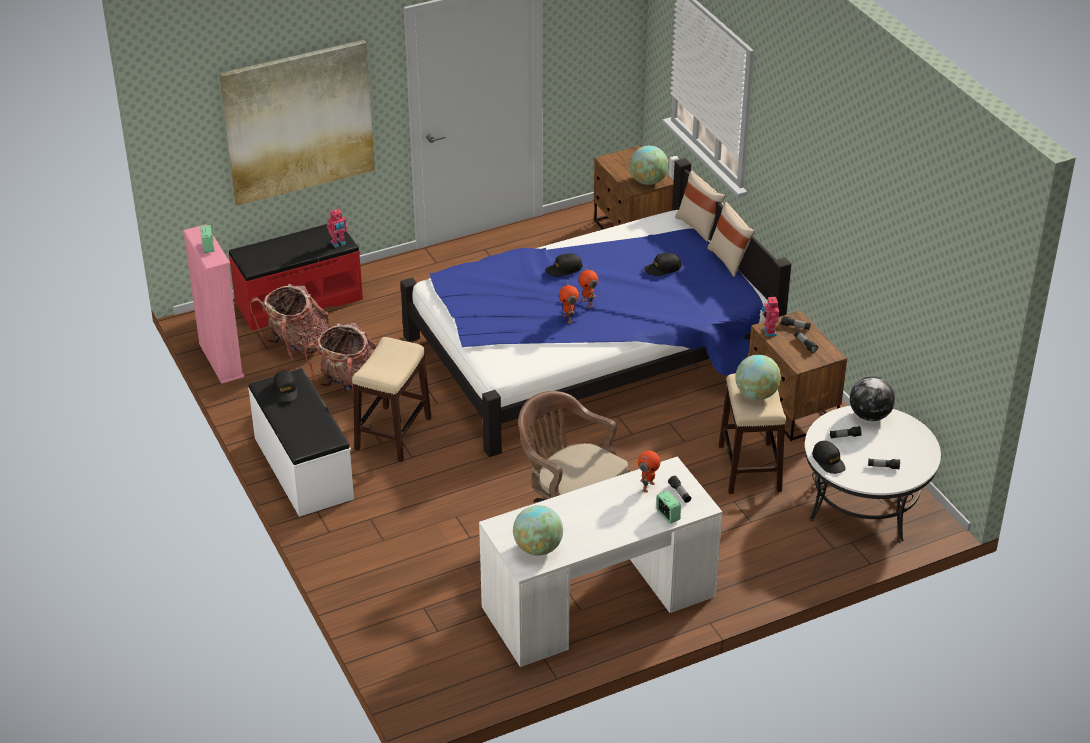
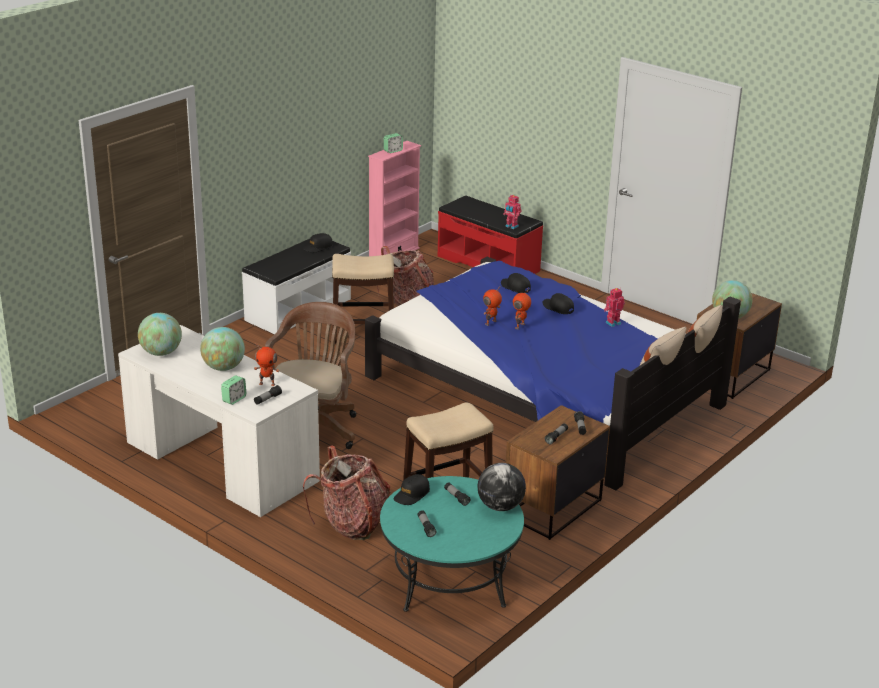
camera: 65 degrees right, 10 degrees down
(297, 345) = (435, 275): backpack -> backpack (352, 524)
(298, 121) = (530, 116): picture -> none
(662, 268) = (607, 350): black cap -> black cap (515, 287)
(756, 394) = (449, 420): globe -> globe (223, 367)
(768, 332) = (558, 415): toy robot -> toy robot (612, 323)
(865, 500) = (450, 577): white coffee table -> turquoise coffee table

